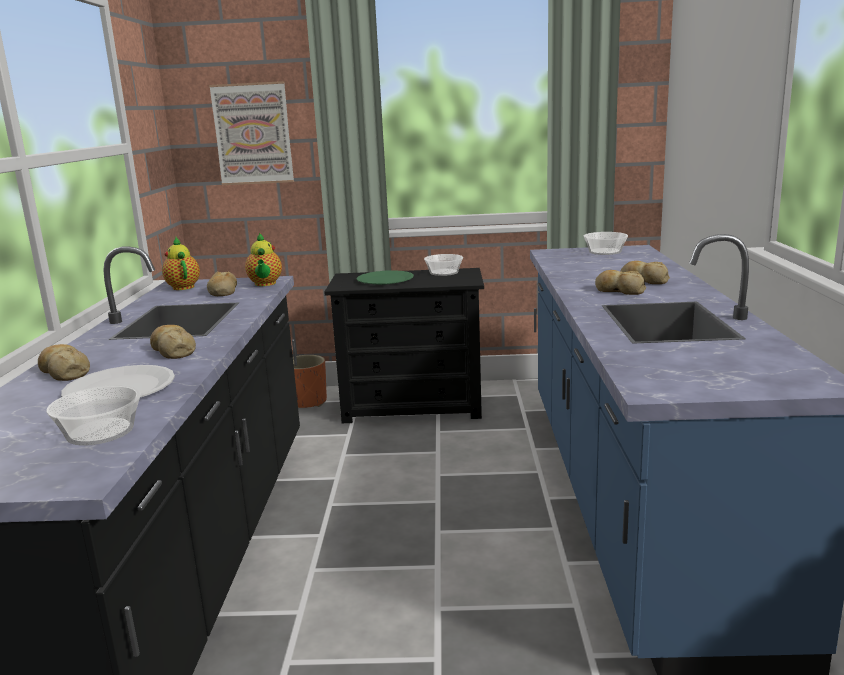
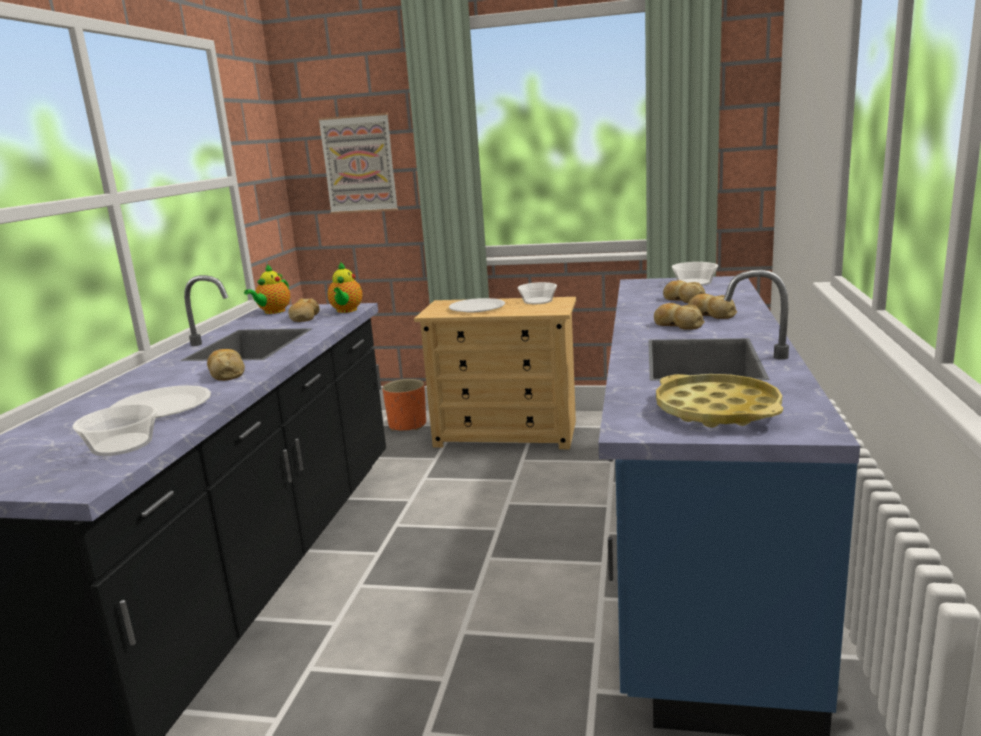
camera: 10 degrees right, 0 degrees up
(65, 372) = (127, 389): bread -> bread (683, 299)
(182, 287) = (273, 312): teapot -> teapot turned 135 degrees counterclockwise
(385, 280) = (477, 307): green plate -> white plate
(413, 406) = (506, 434): black dresser -> beige dresser
(719, 369) = (717, 410): none -> yellow tray

